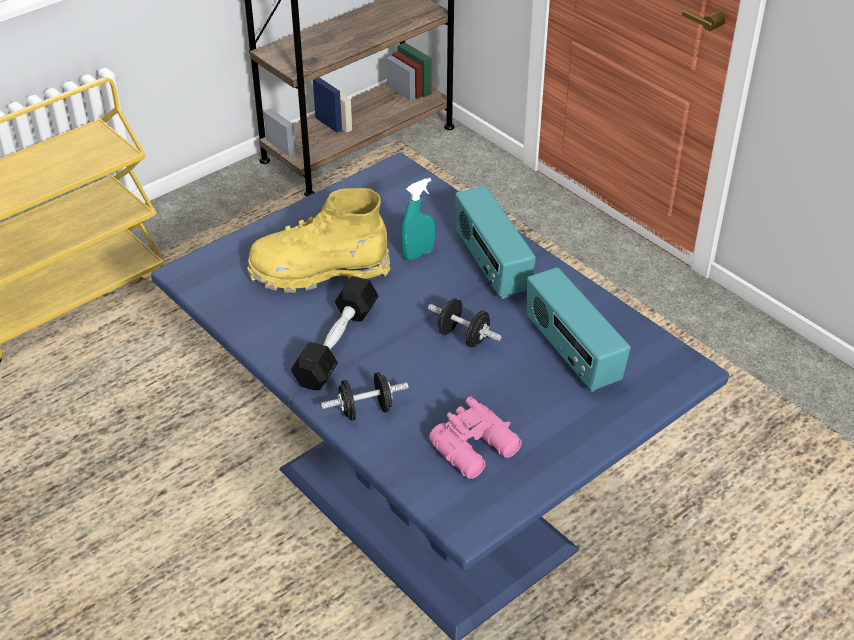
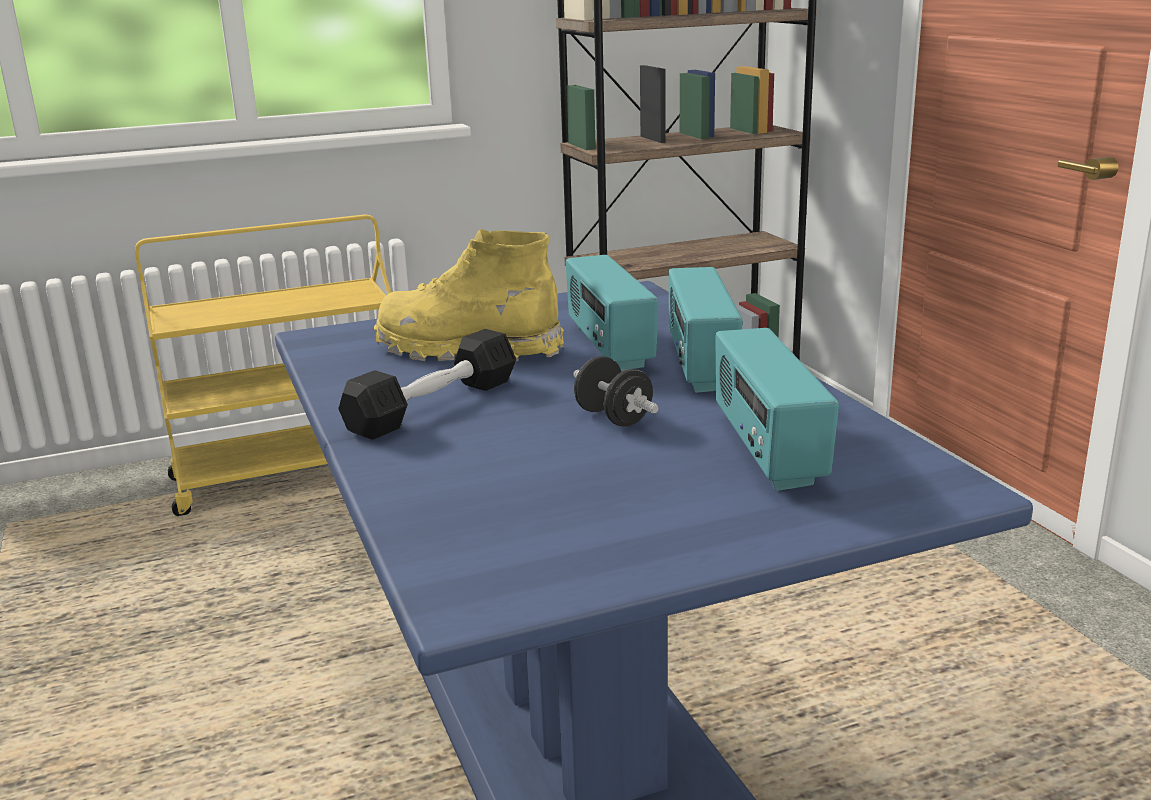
camera: 20 degrees right, 20 degrees down
(365, 410) = (416, 465): black dumbbell -> none
(418, 254) = (608, 348): turquoise spray bottle -> radio
(477, 449) = (546, 525): pink binoculars -> none

